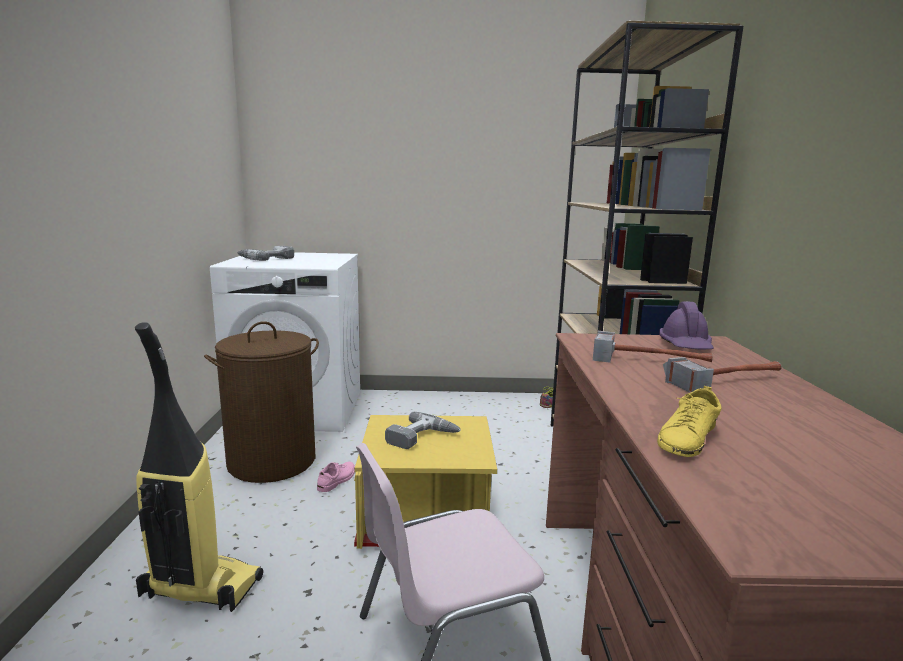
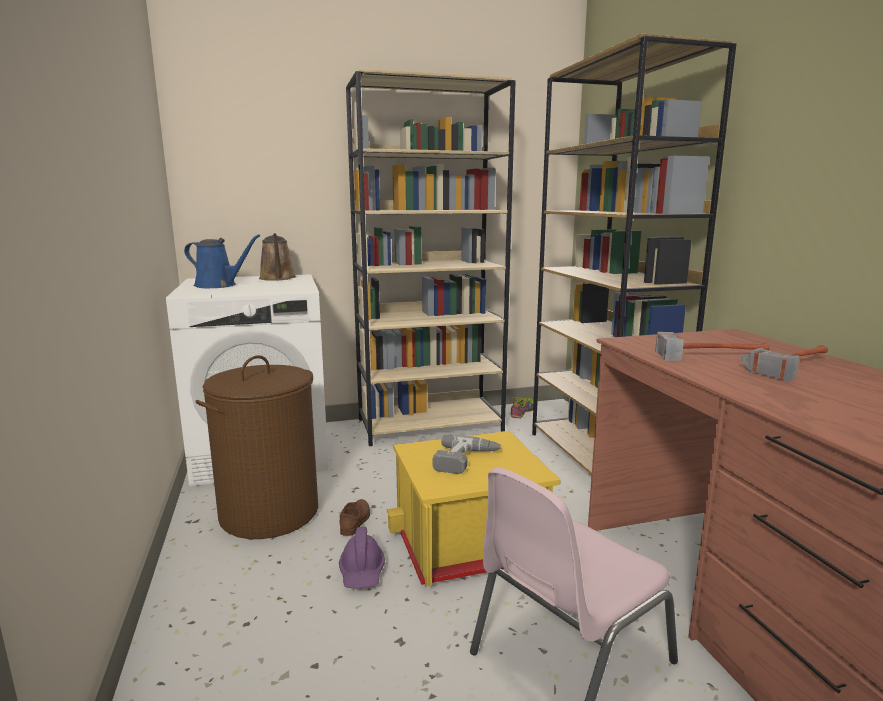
camera: 15 degrees left, 0 degrees up
(200, 589) = (277, 664): vacuum cleaner -> none
(266, 259) = (219, 285): power drill -> blue watering can
(323, 255) = (278, 278): none -> brown watering can
(337, 480) = (355, 521): pink shoe -> brown shoe
(458, 403) = (430, 425): none -> beige bookcase
(685, 346) = (719, 340): purple hard hat -> purple hard hat (362, 572)
(687, 438) = (832, 417): yellow shoe -> none

